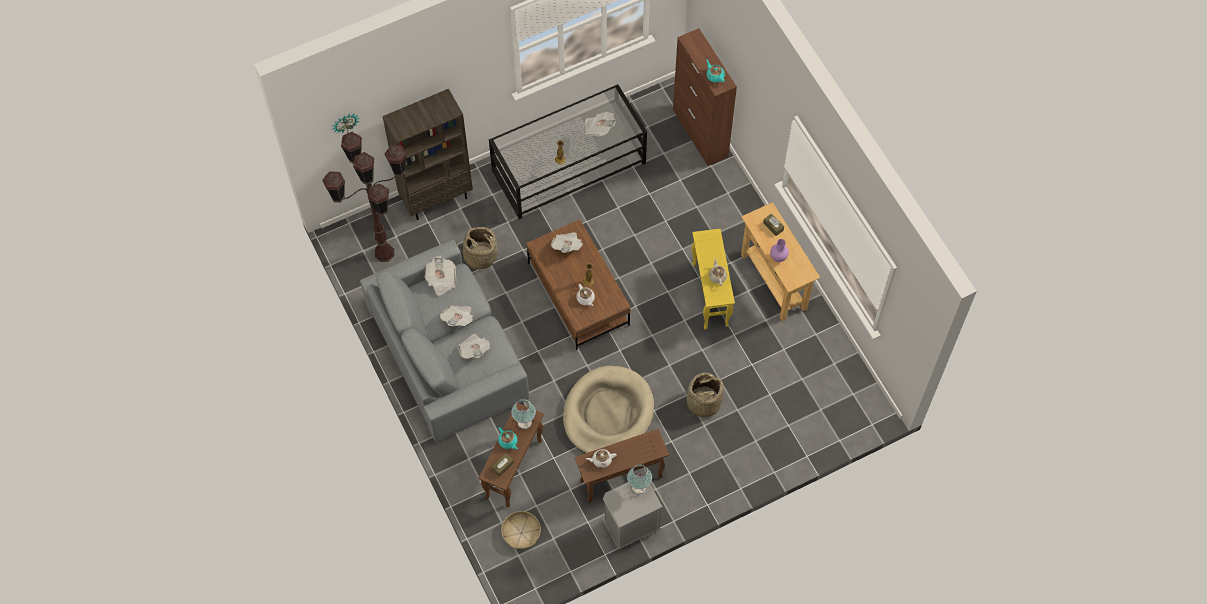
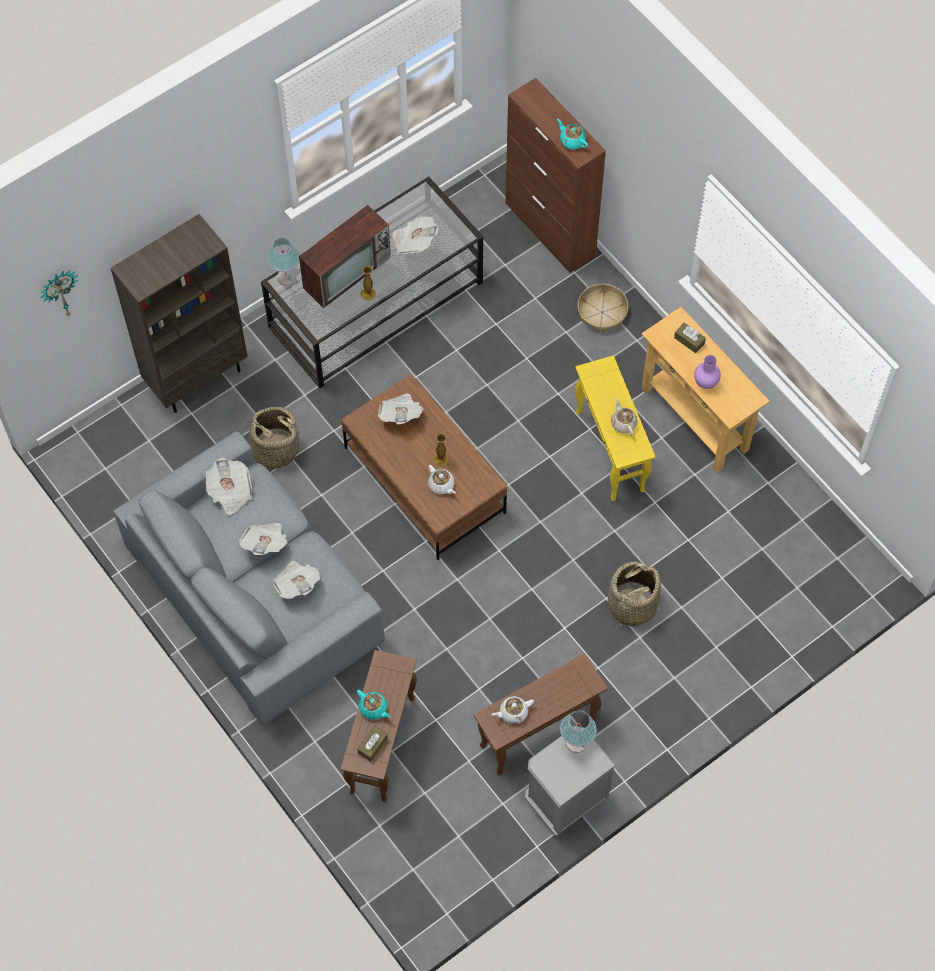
camera: 10 degrees left, 0 degrees up
(384, 253) = (136, 466): brown floor lamp -> none
(521, 533) = (411, 836): basket -> basket (602, 312)
(524, 422) = (391, 677): table lamp -> table lamp (286, 277)
(549, 141) = (348, 271): none -> television
(608, 413) = (500, 643): beige dog bed -> none

